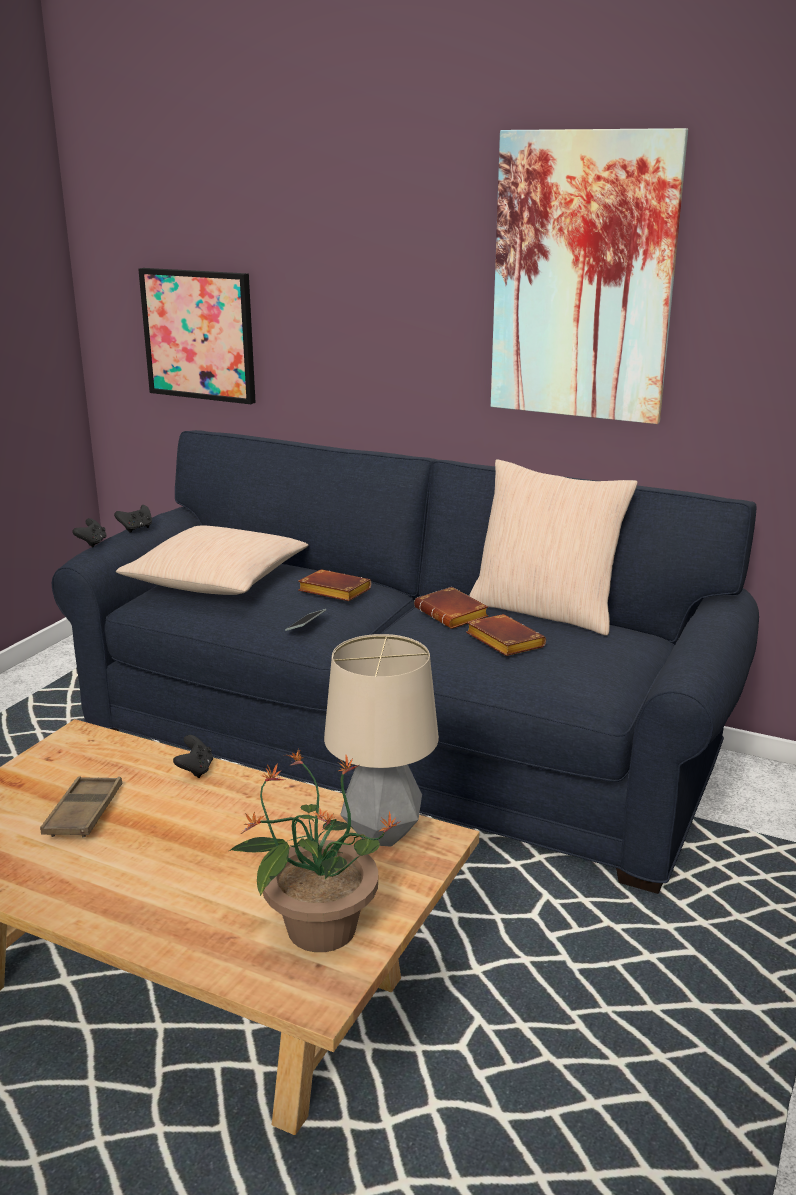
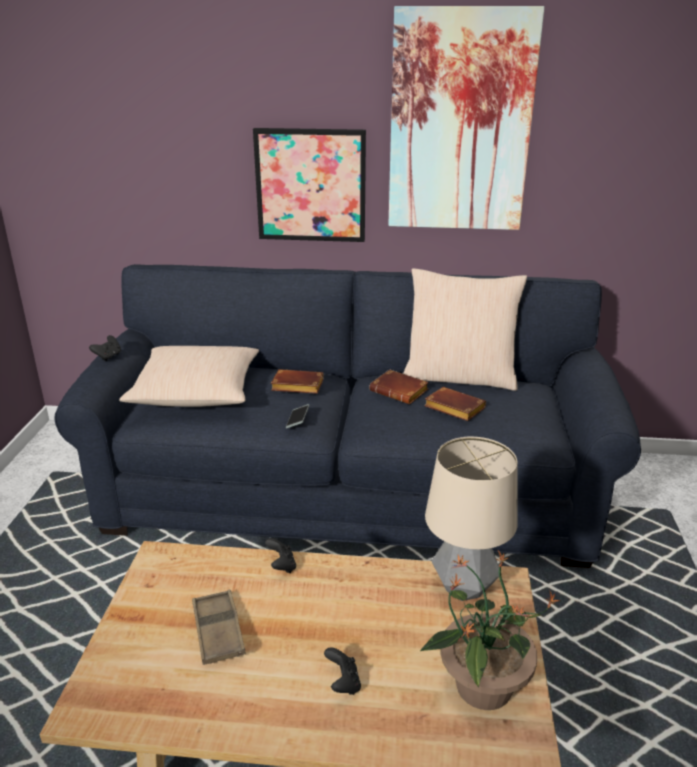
camera: 20 degrees left, 5 degrees up
(92, 543) = (79, 377): black game controller -> black game controller (343, 683)
(199, 335) = (121, 183): picture -> picture (311, 185)

